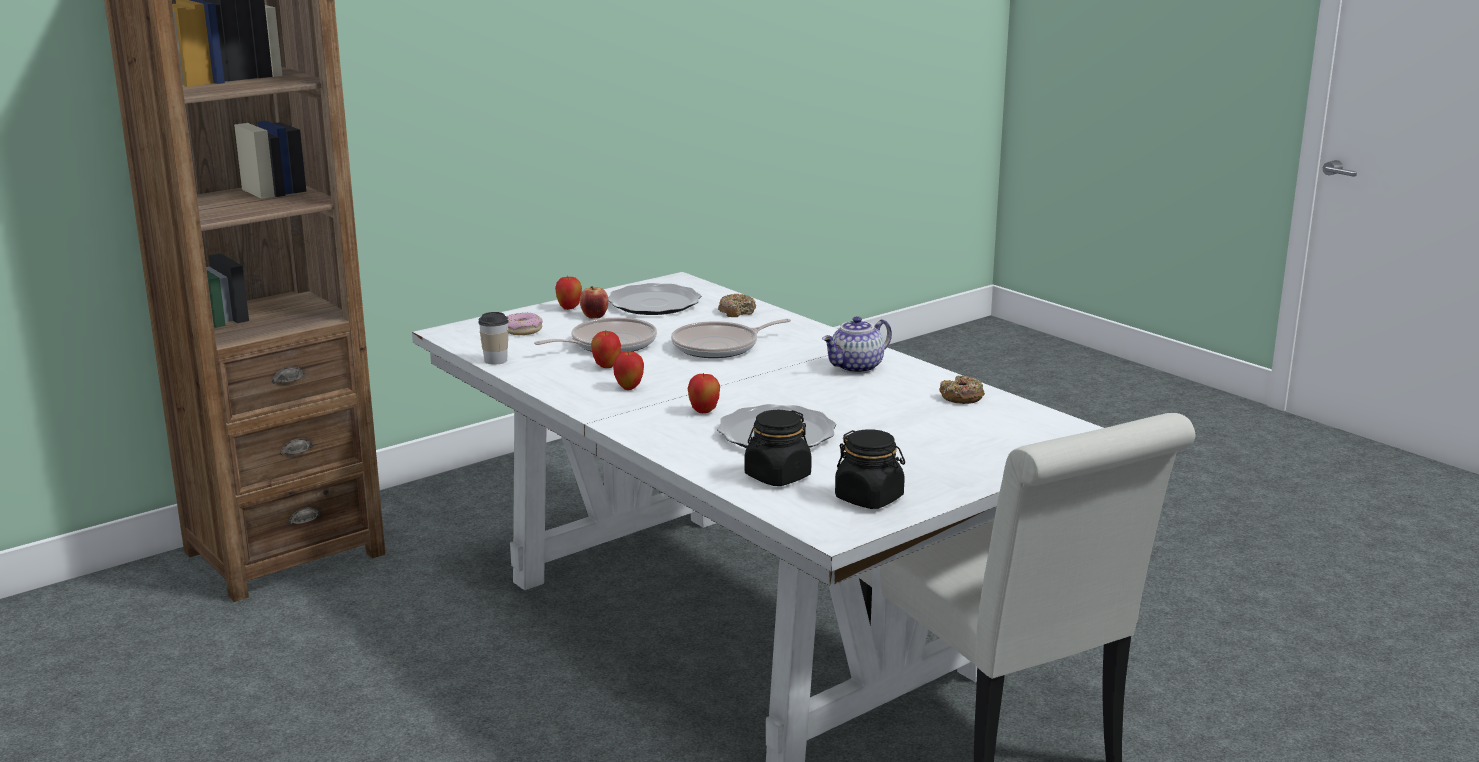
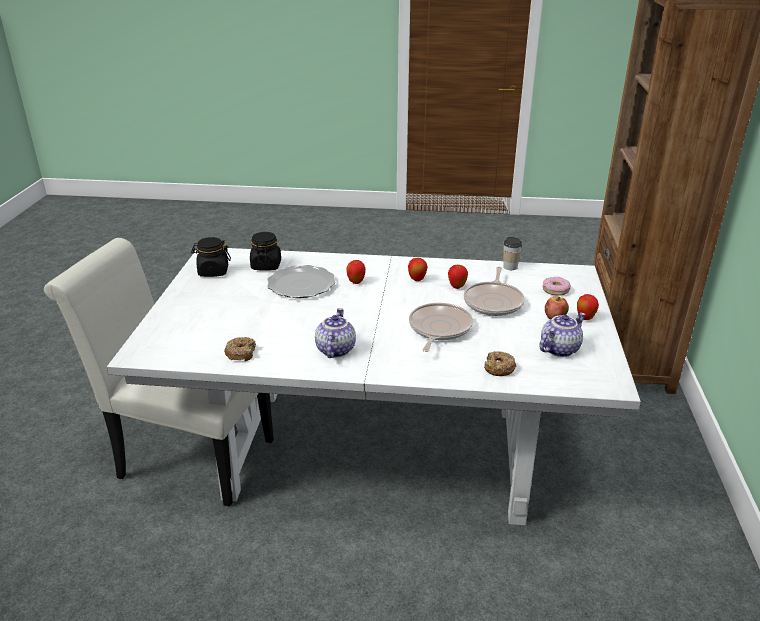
camera: 135 degrees right, 10 degrees up
(654, 304) = (559, 349): plate -> teapot

